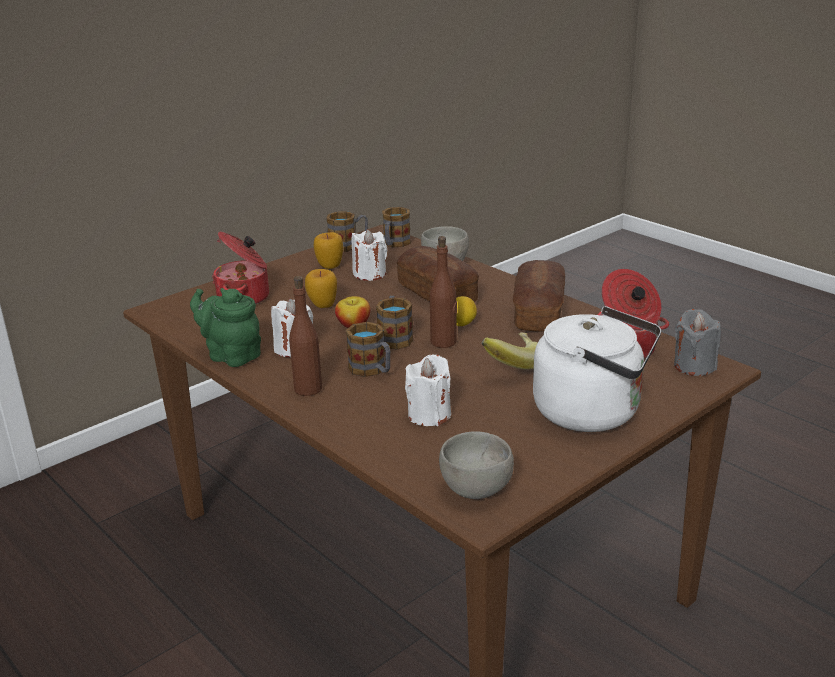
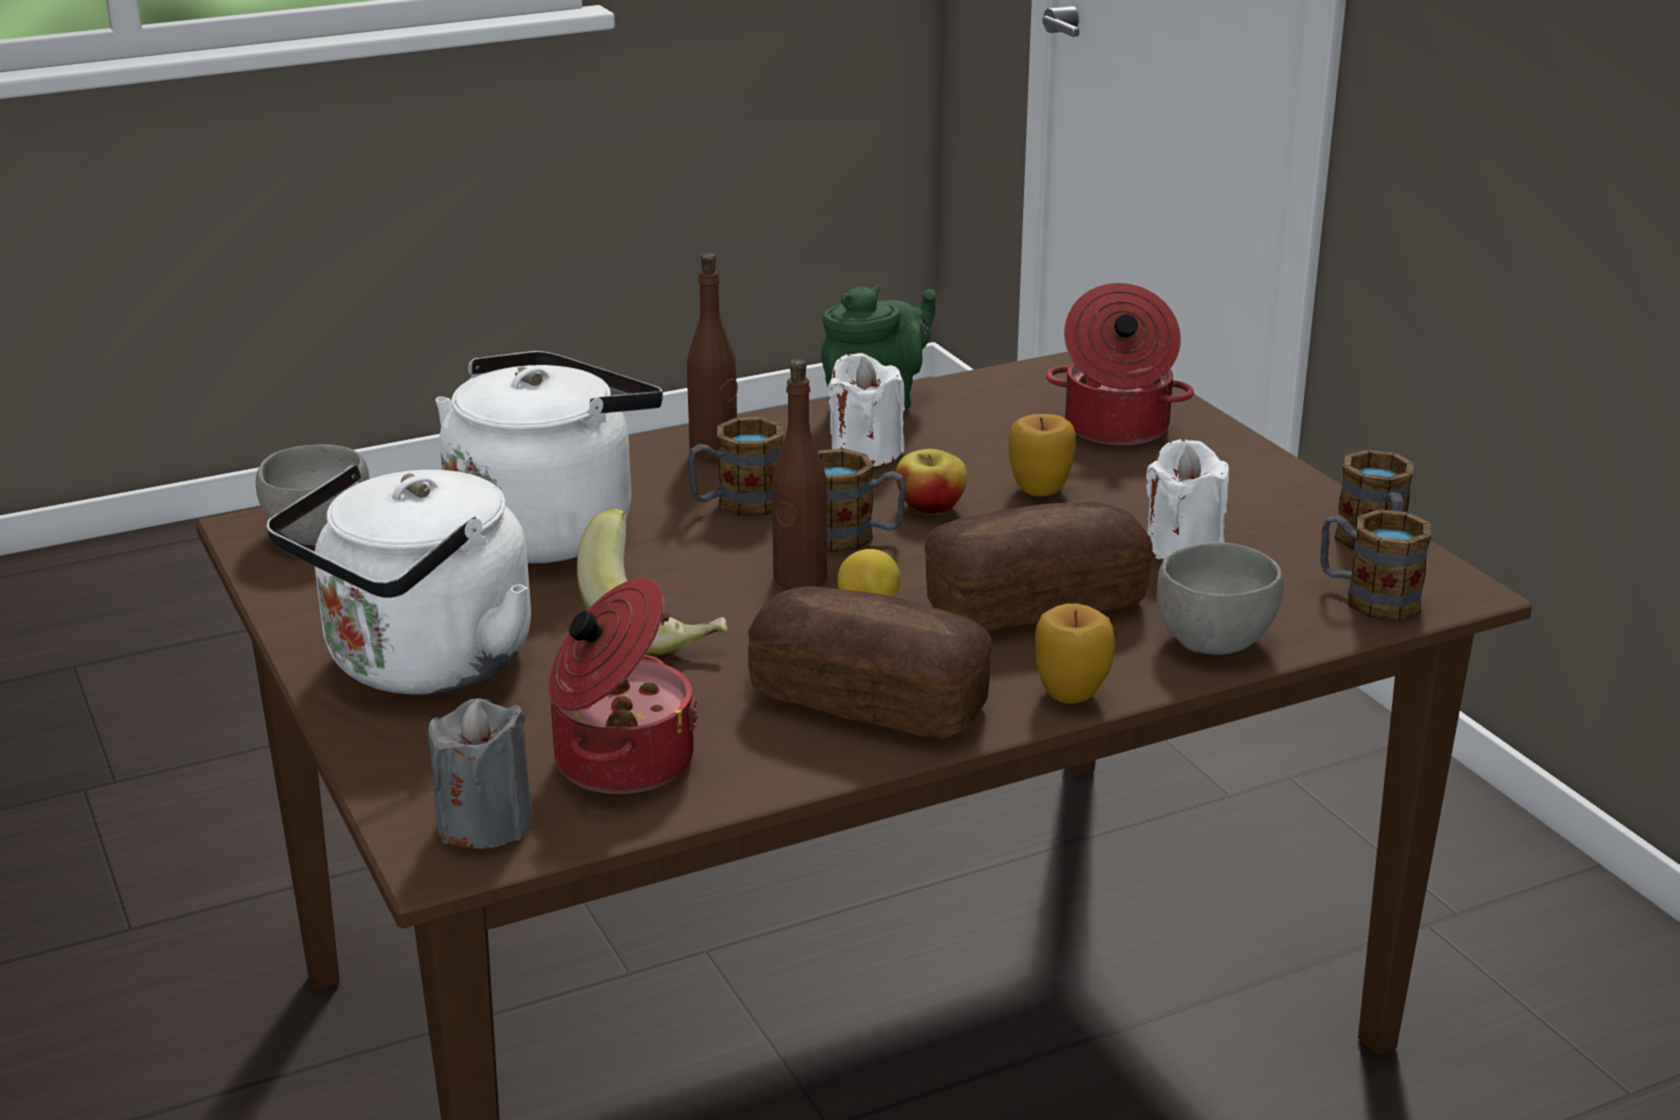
camera: 105 degrees right, 0 degrees up
(330, 266) = (1250, 513): apple -> apple (1071, 694)
(429, 415) = (549, 529): white candle -> white kettle

